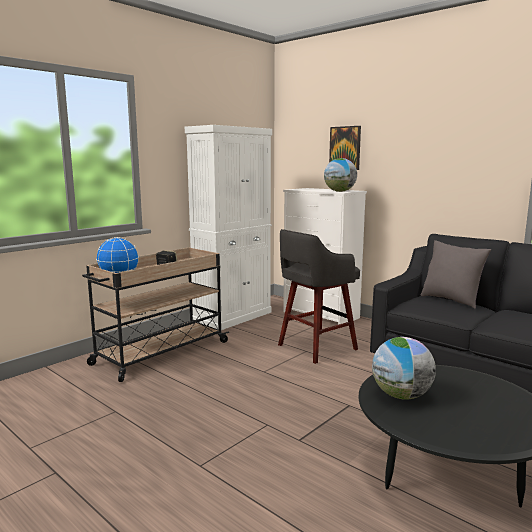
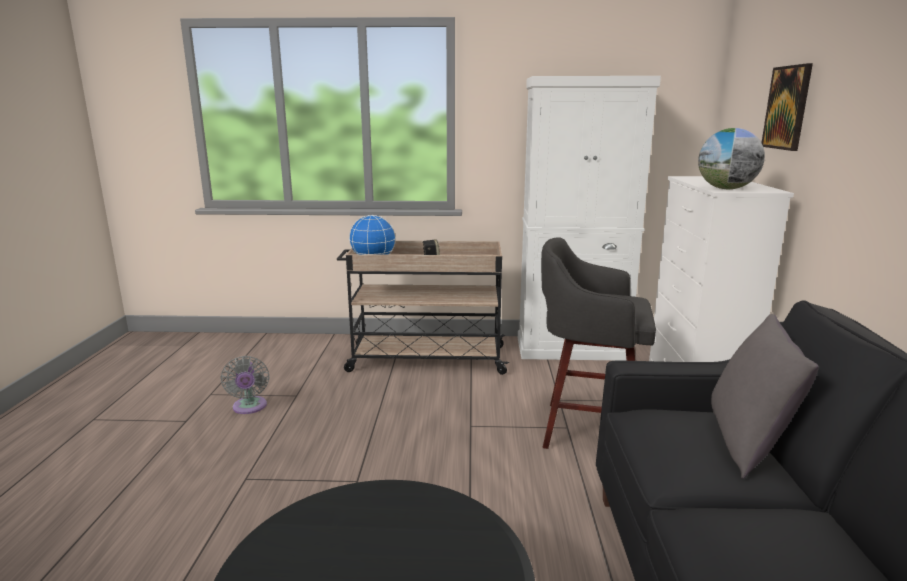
camera: 50 degrees right, 5 degrees up
(94, 436) = (249, 407): none -> grey fan
(401, 395) = (349, 522): globe -> none

